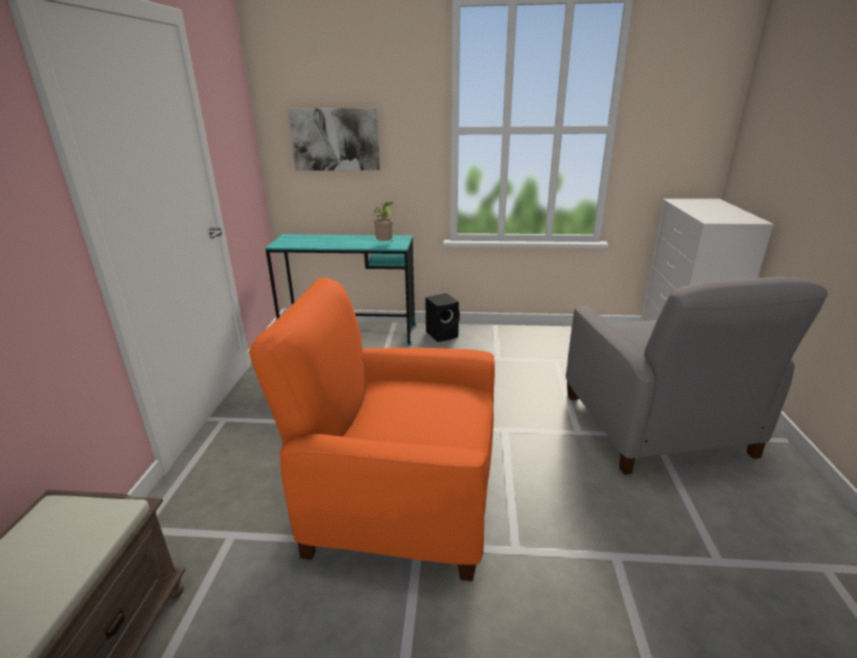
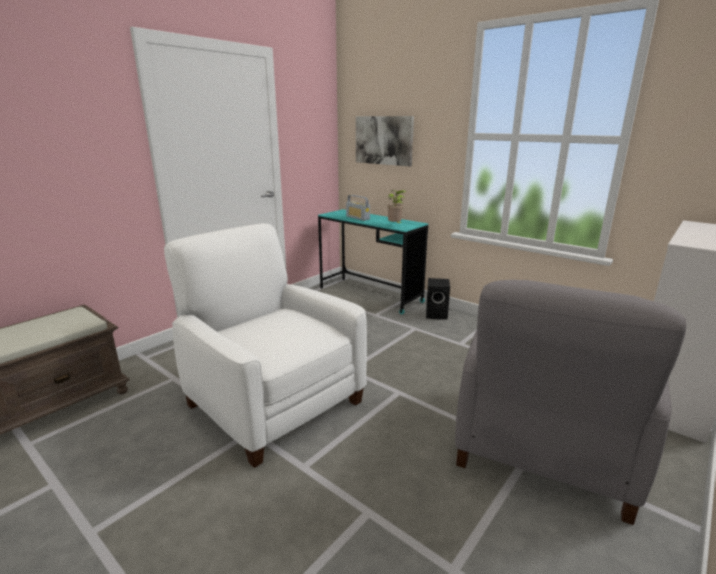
camera: 35 degrees right, 5 degrees down
(324, 243) = (358, 218): none -> radio
(399, 500) = (273, 402): orange armchair -> white armchair

